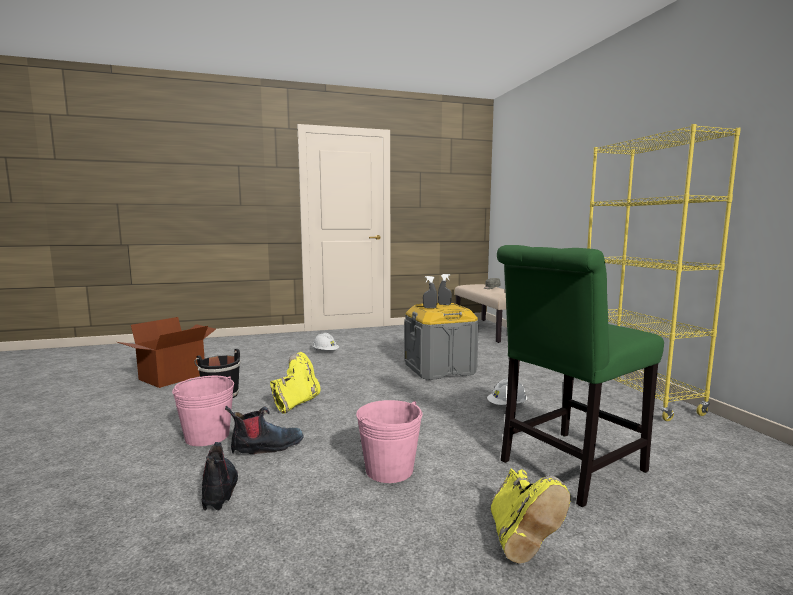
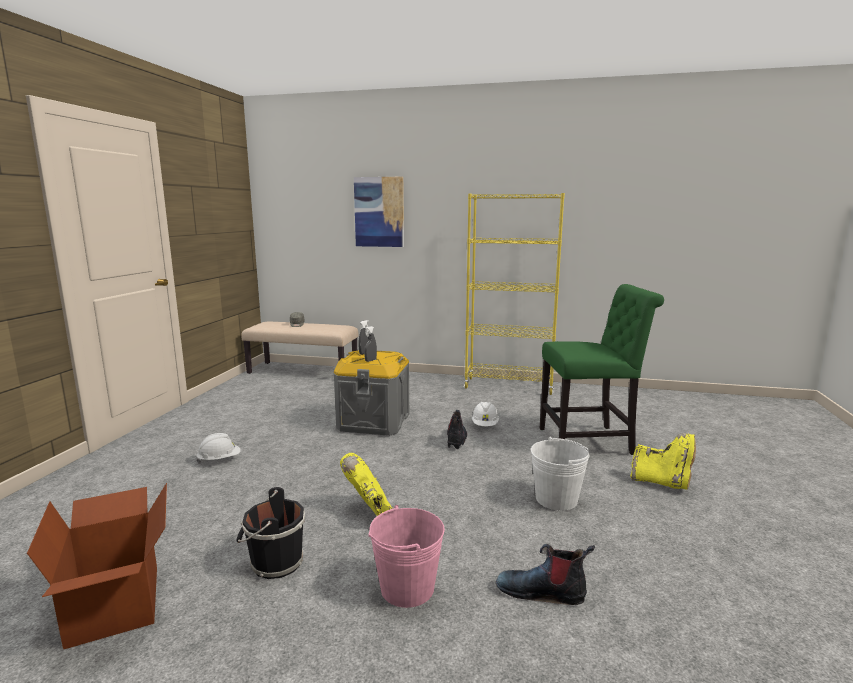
camera: 60 degrees left, 5 degrees up
(267, 447) = (470, 550): boot -> boot (456, 439)
(389, 469) = (556, 499): pink bucket -> white bucket
(559, 183) = (379, 212): none -> picture
(566, 468) = (590, 441): green chair -> green chair turned 90 degrees counterclockwise

